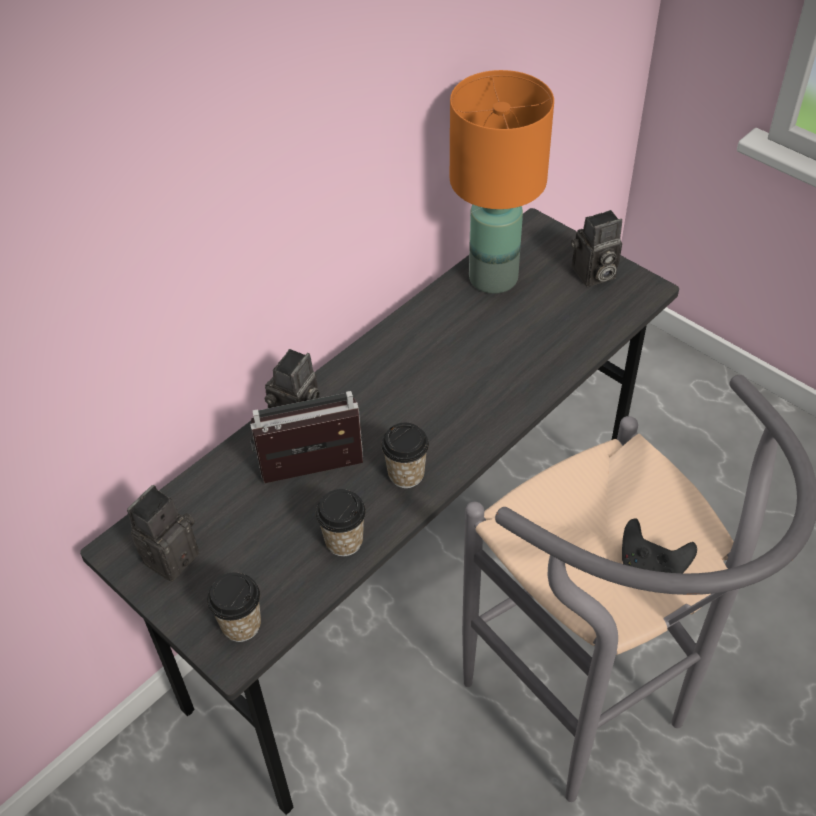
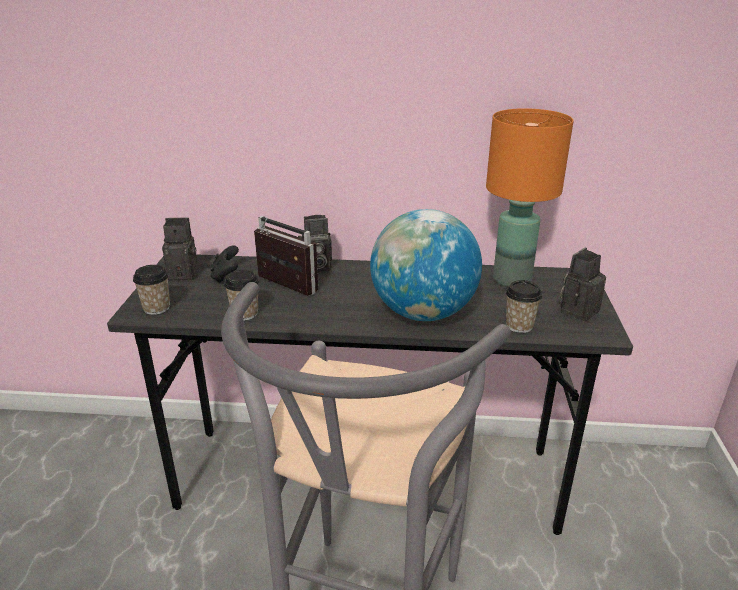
camera: 50 degrees right, 20 degrees down
(406, 474) = (317, 313): cup -> cup (519, 325)
(492, 388) = (423, 313): none -> globe
(593, 275) = (578, 310): camera -> camera turned 105 degrees clockwise
(651, 566) = (363, 447): black game controller -> black game controller (226, 276)

